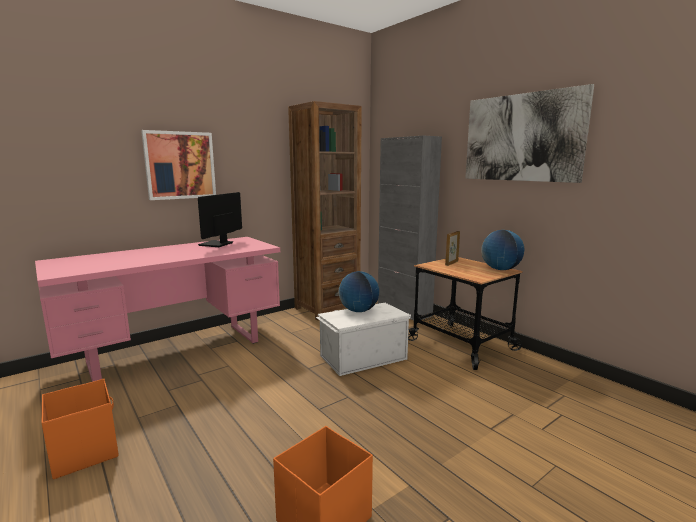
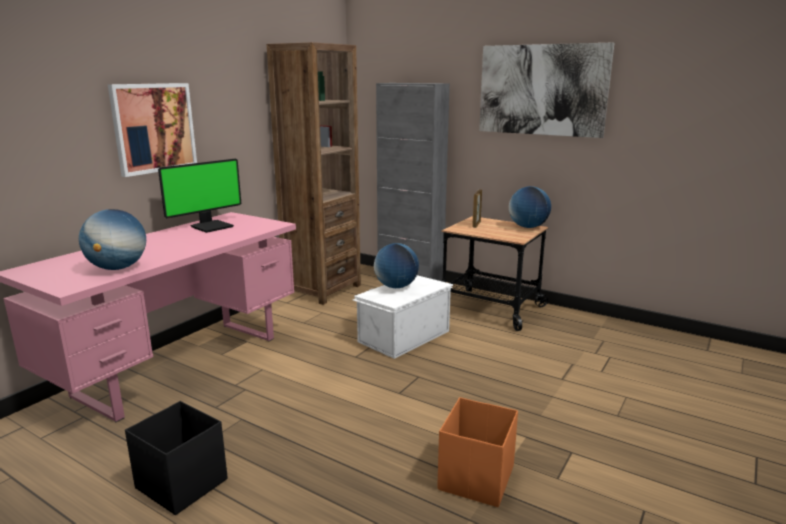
camera: 20 degrees left, 5 degrees up
(85, 451) = (181, 483): orange storage box -> black storage box
(107, 265) = (117, 268): none -> globe
(217, 244) = (211, 226): monitor -> monitor turned 135 degrees counterclockwise

